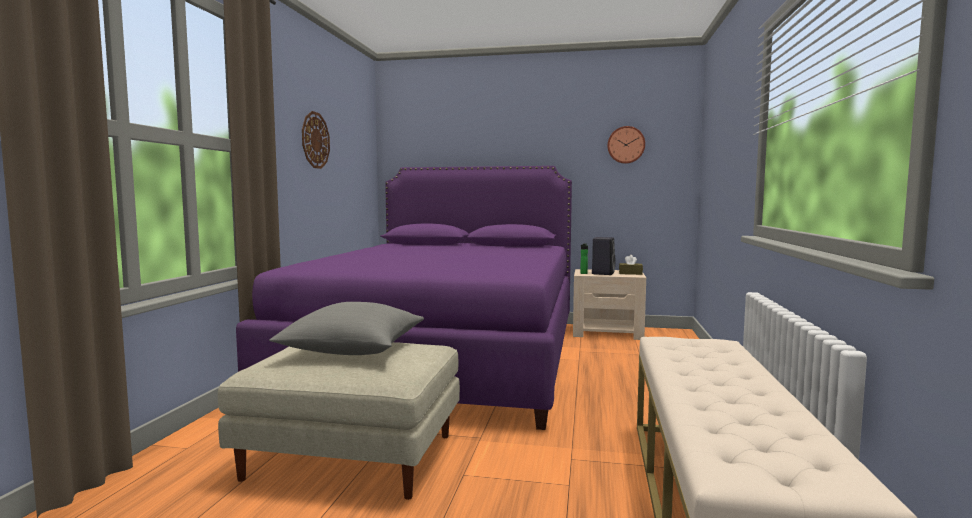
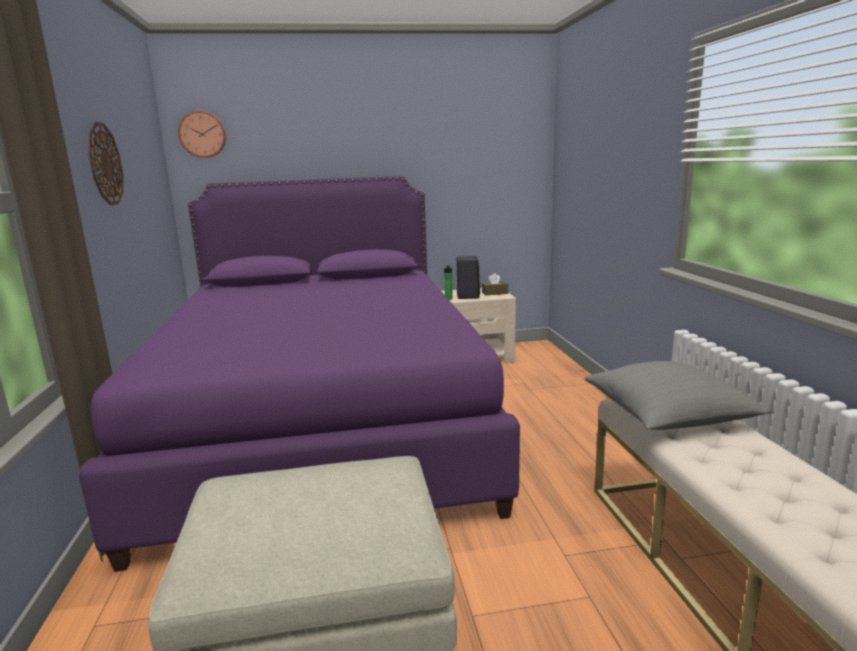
camera: 20 degrees left, 10 degrees up
(353, 350) = (307, 498): grey pillow -> grey pillow (667, 415)
(626, 145) = (478, 149): wall clock -> wall clock (203, 134)

